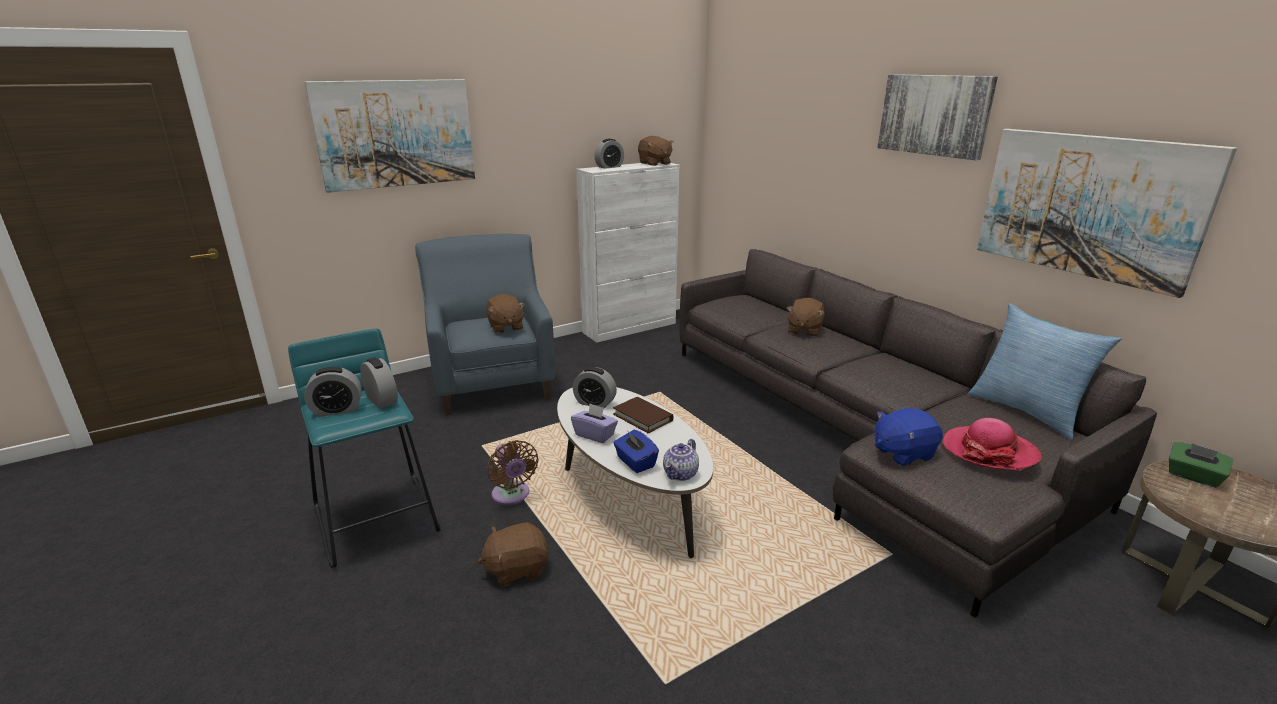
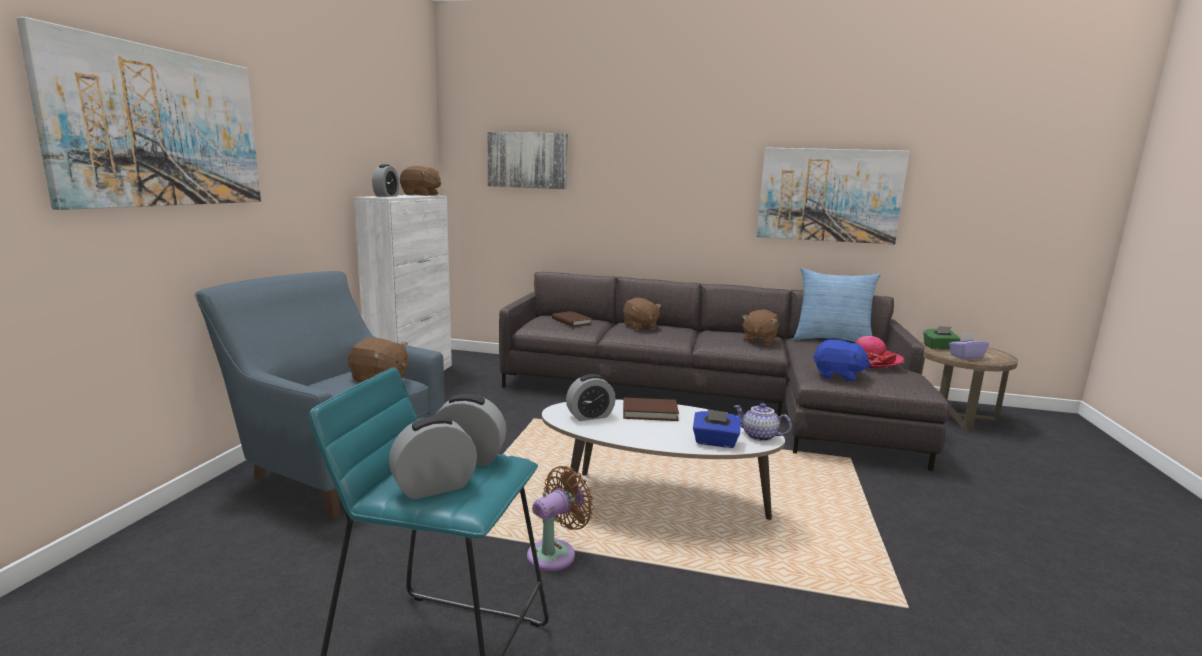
camera: 45 degrees left, 10 degrees down
(337, 410) = (434, 487): alarm clock -> alarm clock turned 150 degrees counterclockwise
(512, 496) = (555, 553): brown fan -> brown fan turned 60 degrees counterclockwise
(516, 569) = (674, 607): brown plush toy -> brown plush toy (759, 340)
(595, 435) = (644, 437): purple tissue box -> purple tissue box (966, 356)
(681, 474) = (759, 436): teapot -> teapot turned 135 degrees clockwise
(749, 308) = (571, 321): none -> brown book
(902, 453) = (837, 375): blue plush toy -> blue plush toy turned 90 degrees counterclockwise
(934, 115) = (704, 140): picture -> picture (527, 160)

